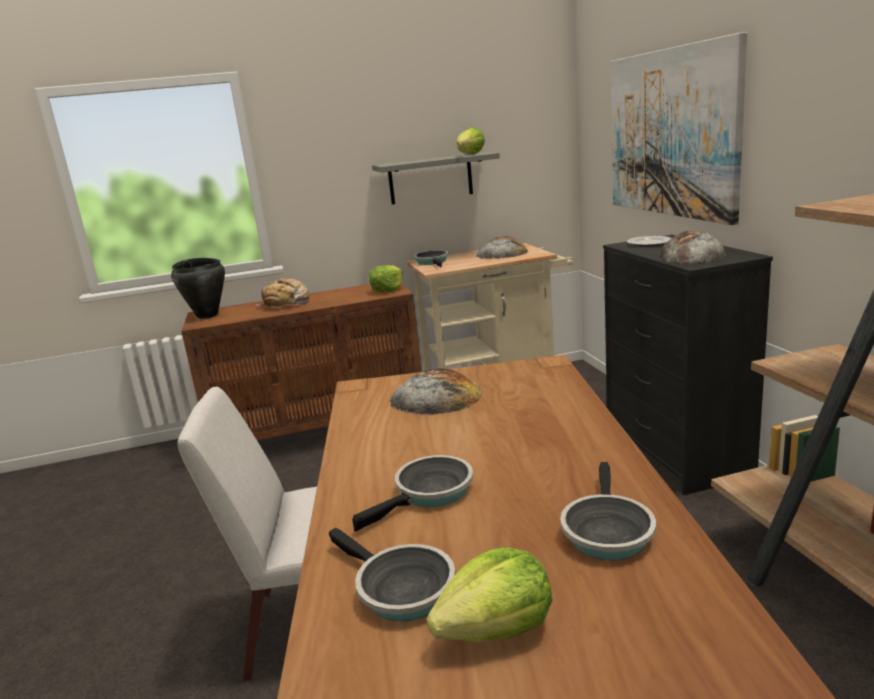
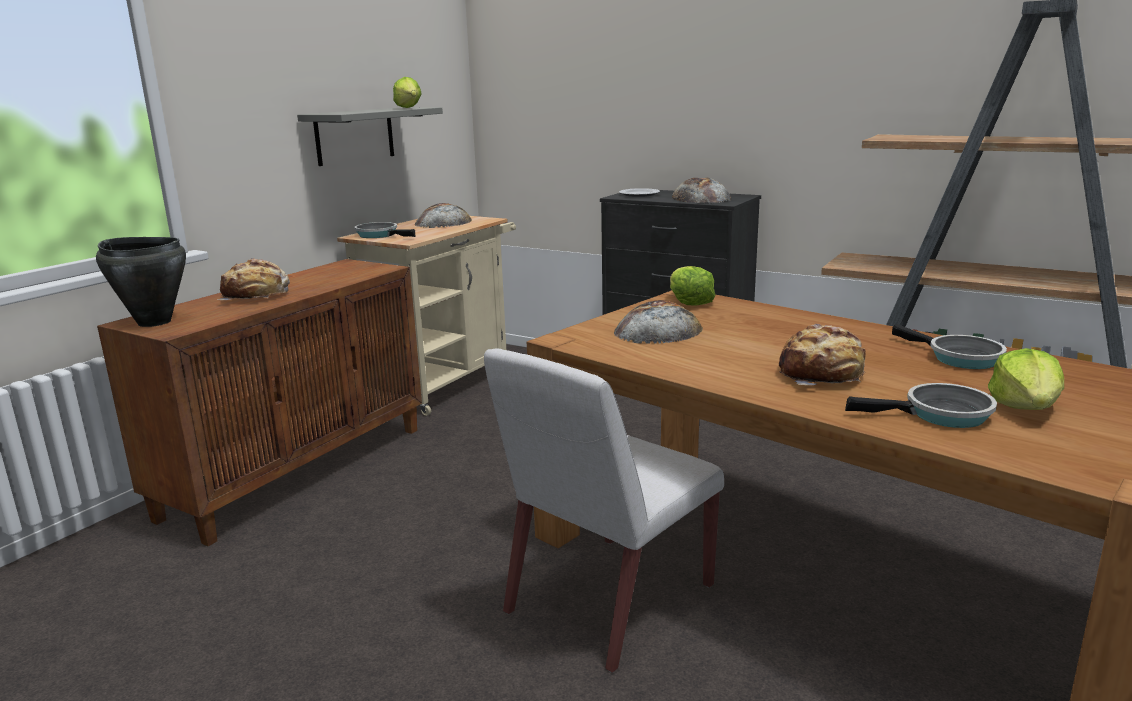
camera: 45 degrees left, 0 degrees up
(388, 290) = (366, 267): lettuce -> lettuce (689, 302)
(430, 493) = (821, 374): frying pan -> bread
(671, 133) = (628, 94): picture -> none

